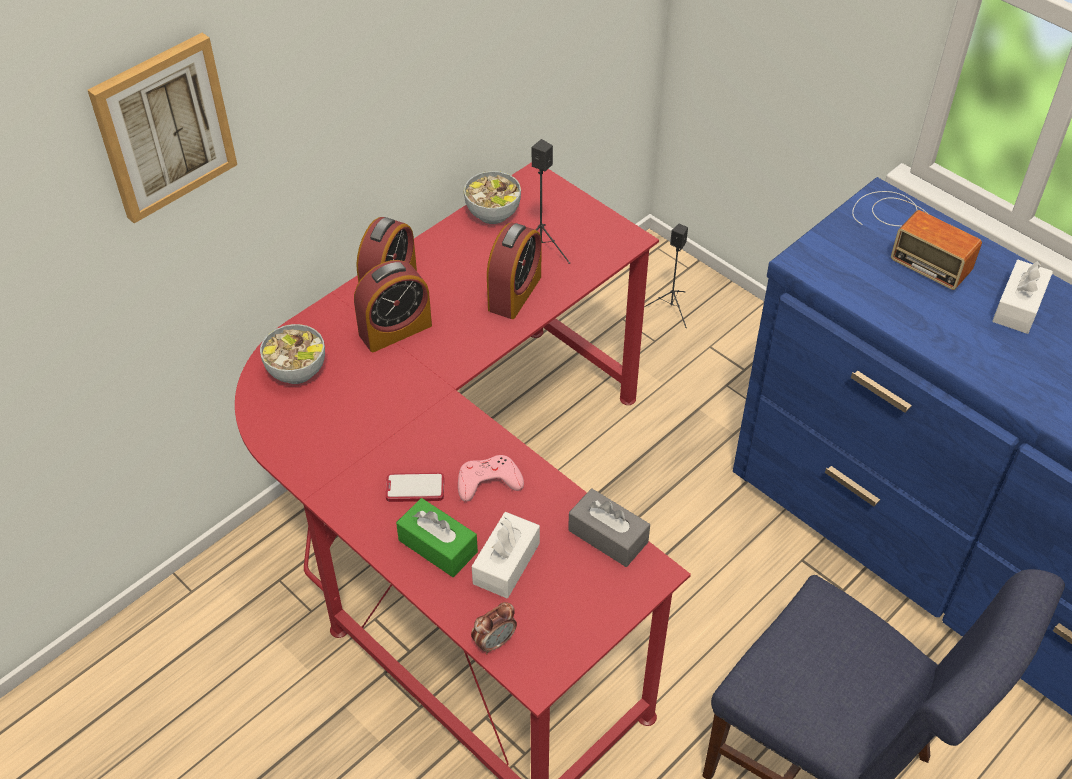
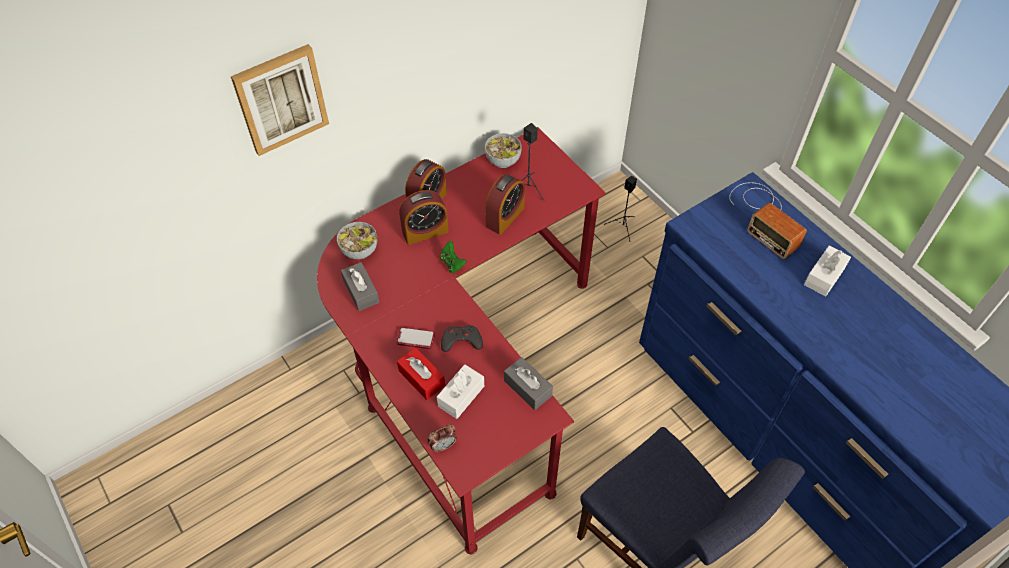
camera: 10 degrees right, 5 degrees up
(312, 431) = (361, 291): none -> grey tissue box
(438, 546) = (421, 378): green tissue box -> red tissue box
(448, 370) = (452, 263): none -> green game controller
(488, 482) = (461, 341): pink game controller -> grey game controller

